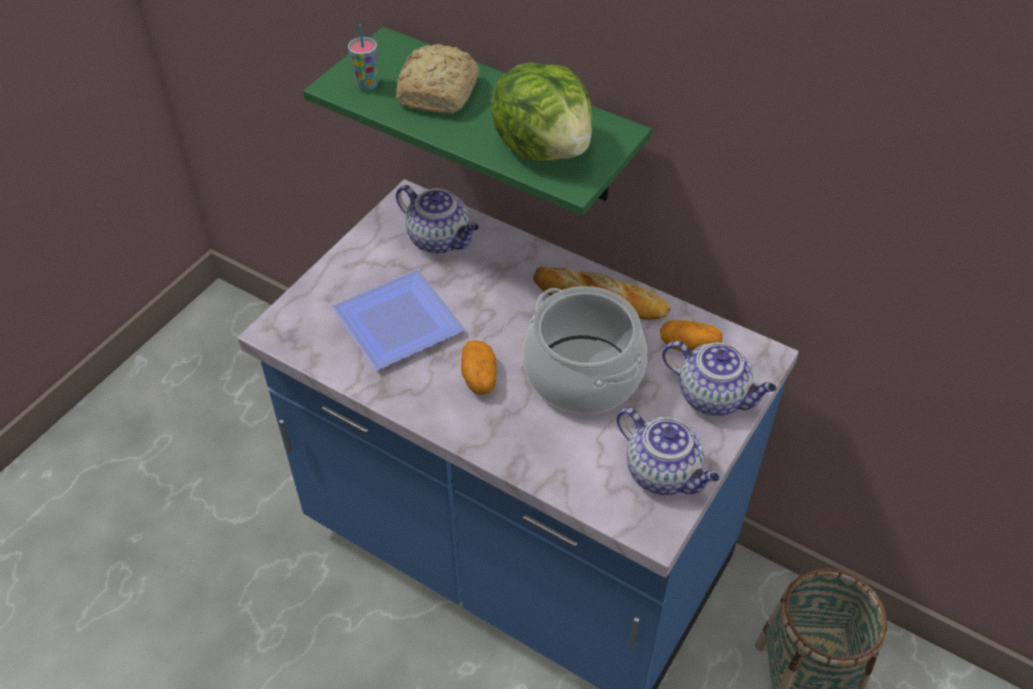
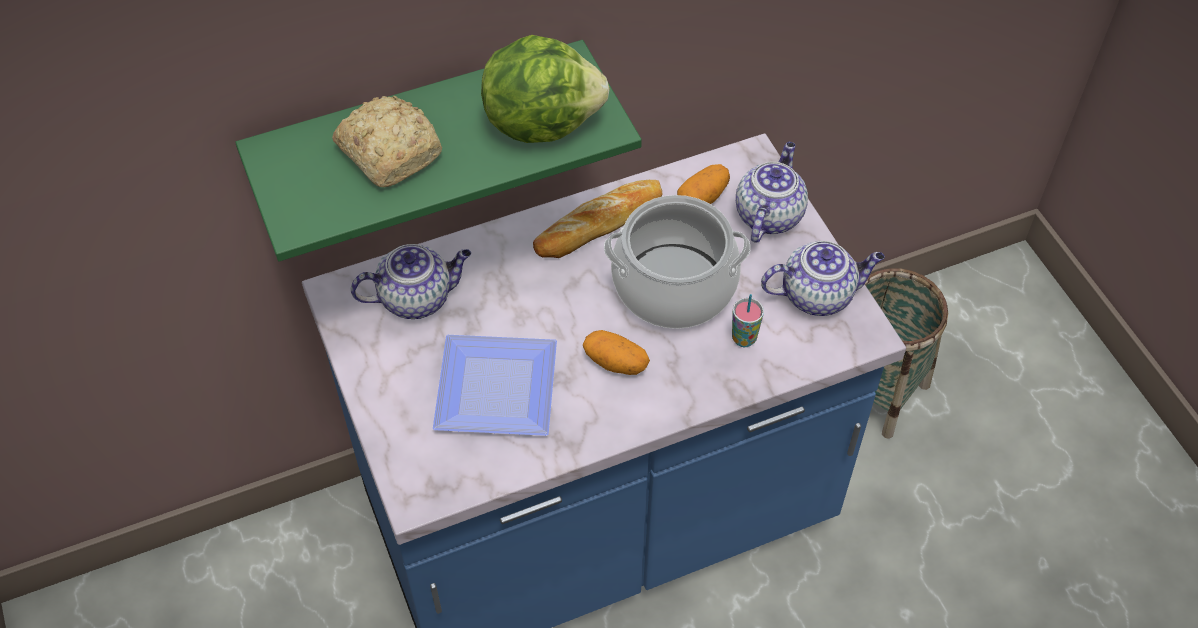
camera: 55 degrees left, 5 degrees up
(367, 85) = (321, 199): cup -> cup (744, 339)
(714, 396) = (768, 215): teapot -> teapot turned 45 degrees counterclockwise

